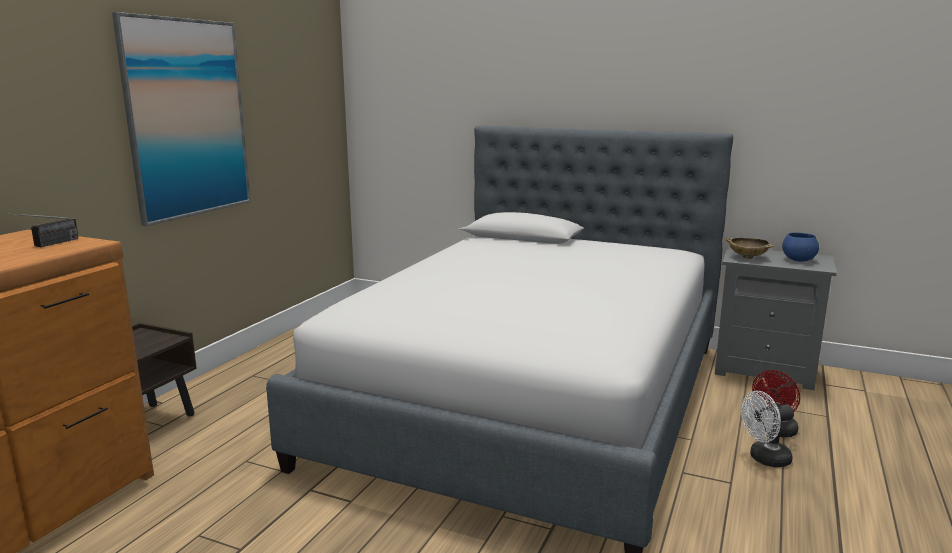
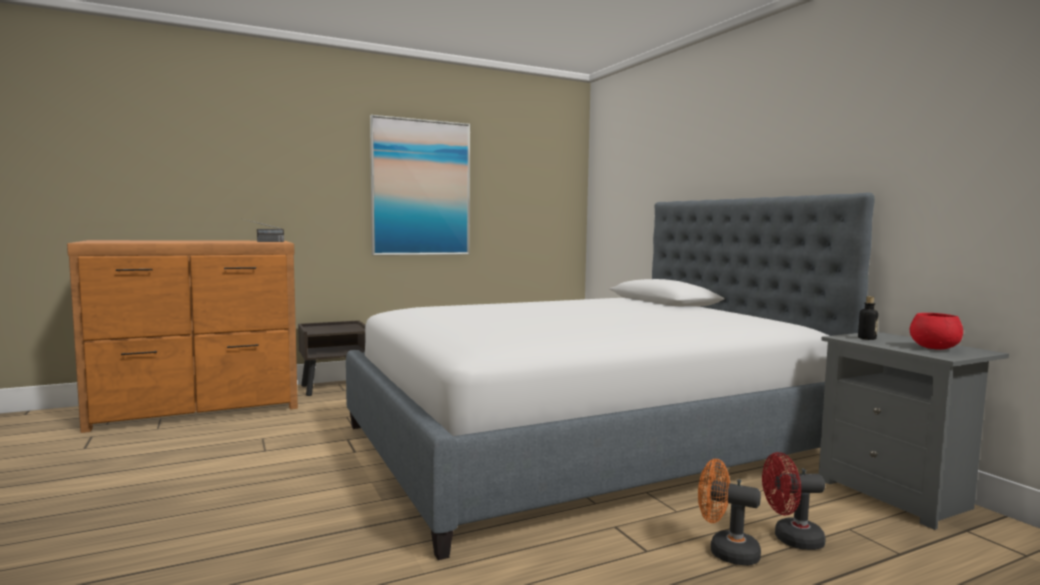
camera: 40 degrees right, 10 degrees down
(747, 257) = (867, 338): beige bowl -> bottle
(764, 459) = (725, 551): white fan -> orange fan
(799, 260) = (934, 348): blue bowl -> red bowl

